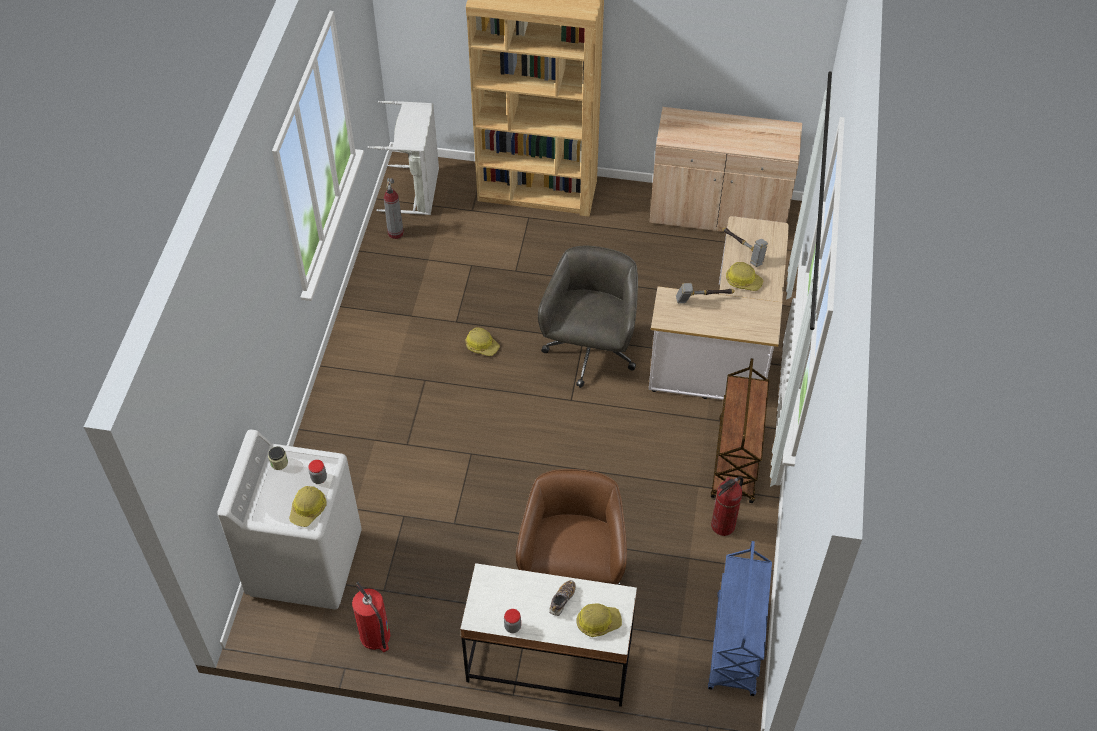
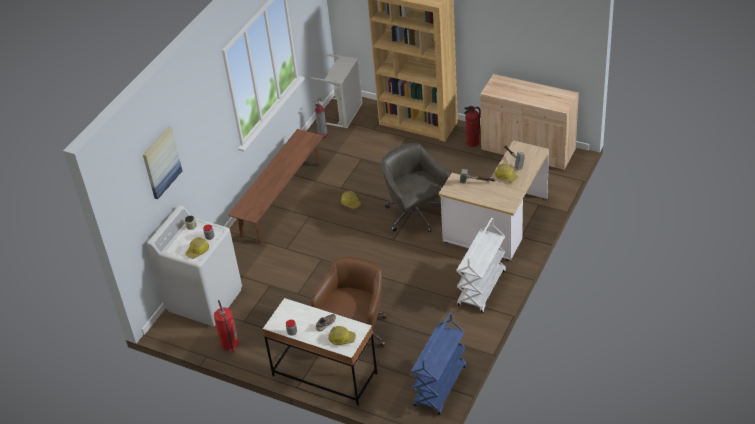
camera: 20 degrees right, 10 degrees down
(220, 374) = (161, 162): none -> picture
(369, 358) = (282, 200): none -> brown bench
(590, 352) = (415, 216): grey office chair -> grey office chair turned 60 degrees counterclockwise
(723, 525) = (459, 322): fire extinguisher -> fire extinguisher (472, 143)
(736, 461) = (482, 288): brown cart -> white cart

